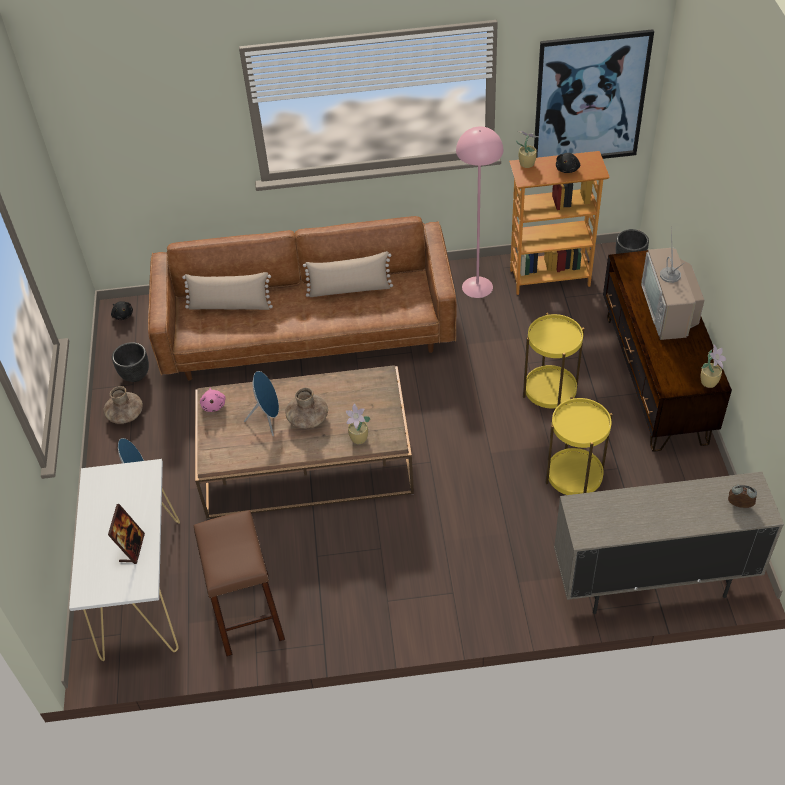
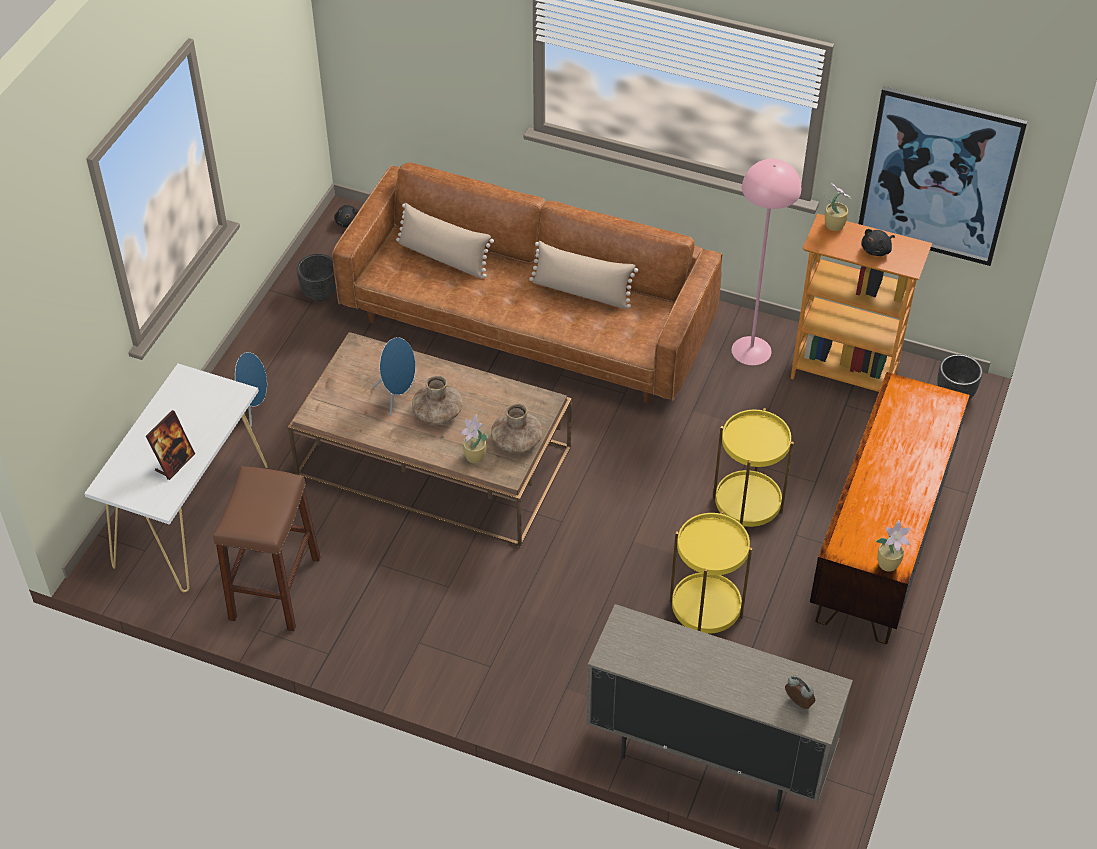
camera: 25 degrees right, 0 degrees up
(125, 415) = (284, 331): brown vase -> brown vase (516, 441)
(214, 405) = (354, 356): pink plush toy -> none
(669, 310) = (907, 465): television -> none

